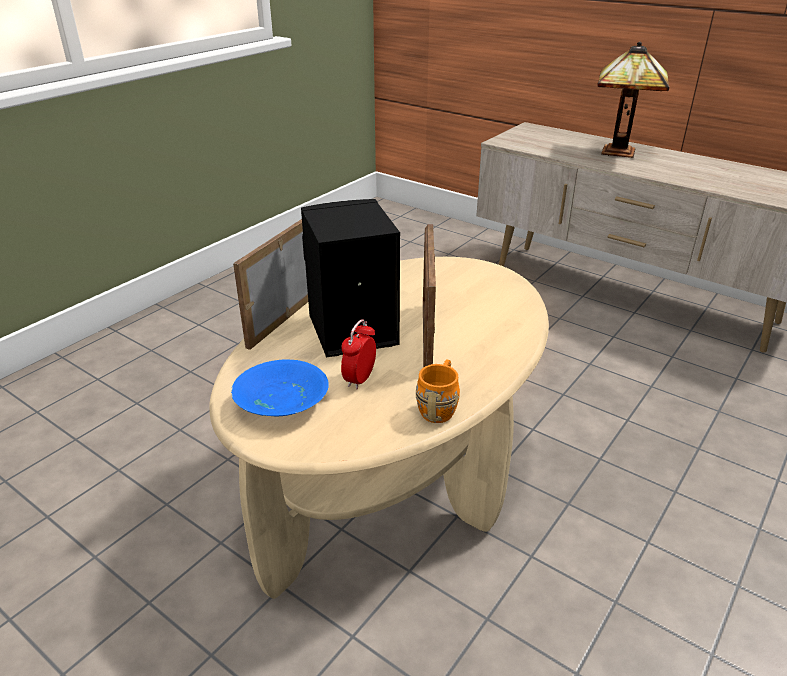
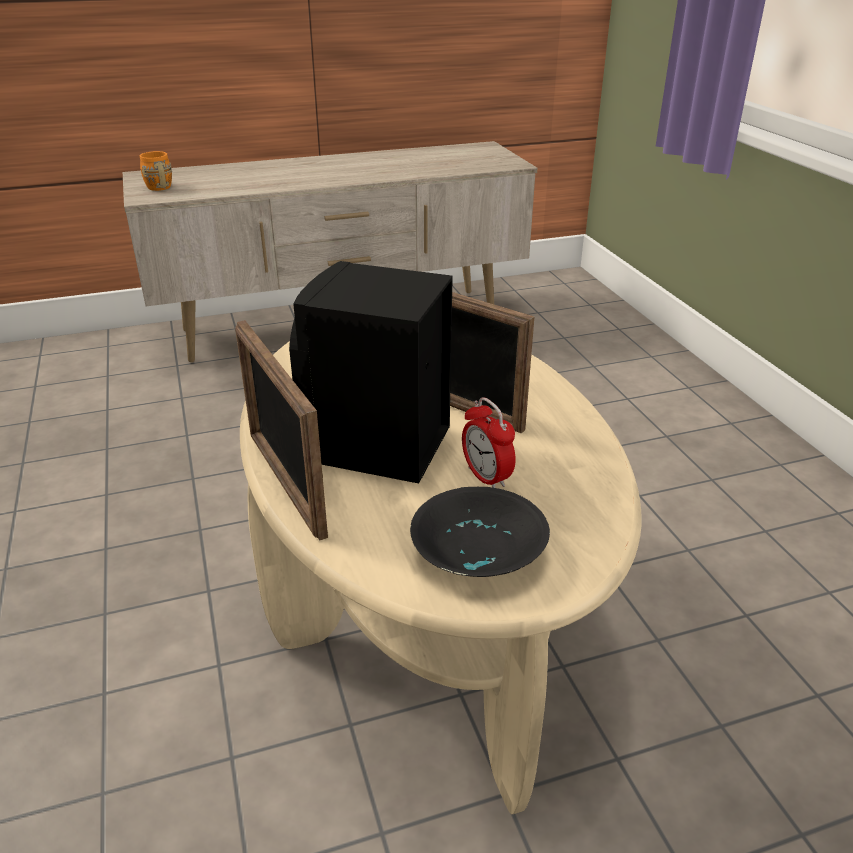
camera: 55 degrees left, 0 degrees up
(279, 402) = (475, 553): blue bowl -> black bowl
(439, 406) = (585, 448): orange mug -> orange mug (156, 185)
(621, 151) = (282, 170): table lamp -> none

